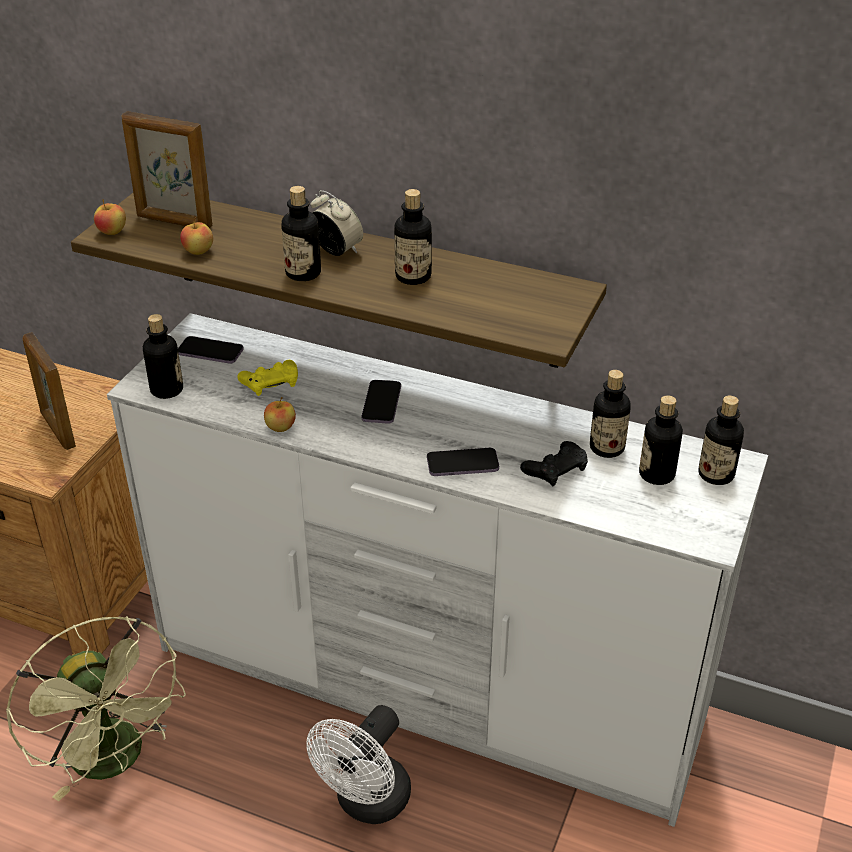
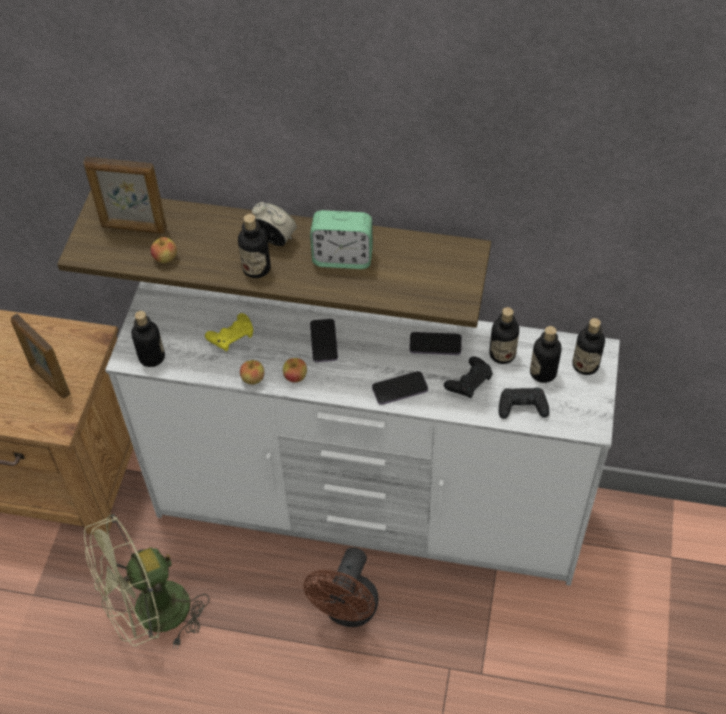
camera: 10 degrees left, 15 degrees up
(112, 232) = (87, 248): apple -> apple (295, 377)
(116, 761) = (151, 615): green fan -> green fan turned 105 degrees clockwise
(210, 352) = (173, 313): phone -> phone (435, 345)
(367, 803) = (348, 611): white fan -> brown fan
(413, 276) = (342, 258): bottle -> alarm clock
(620, 506) = (522, 406): none -> black game controller

